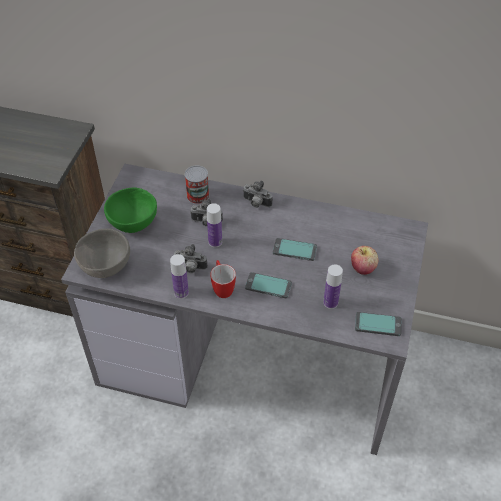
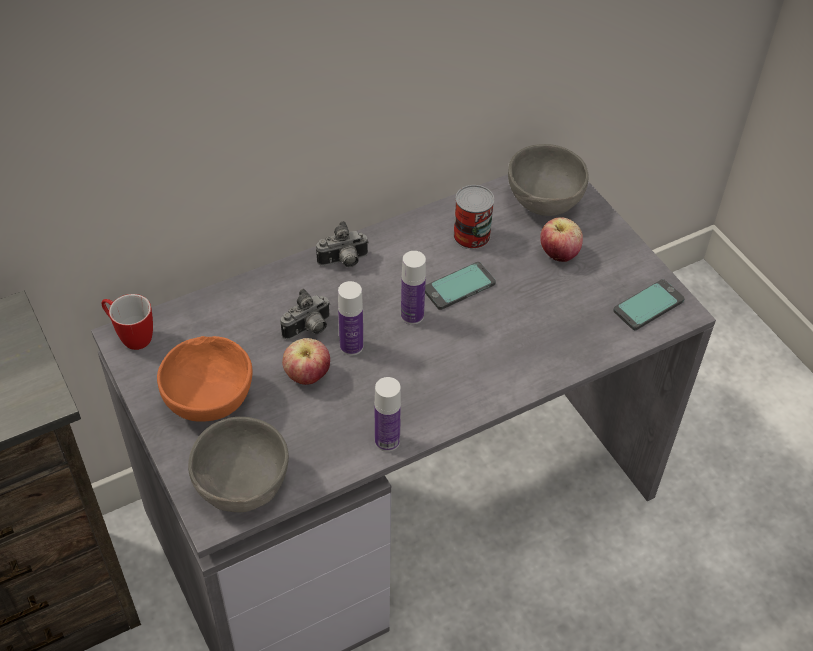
camera: 45 degrees left, 0 degrees up
(134, 223) = (211, 400): green bowl -> orange bowl
(182, 241) = (307, 376): none -> apple
(190, 268) = (360, 402): camera -> none
(198, 196) = (255, 303): can -> can (471, 235)
(222, 288) = (430, 396): mug -> mug (131, 336)
(268, 286) = (481, 352): phone -> none
(330, 303) = (572, 319): bottle -> bottle (412, 315)
(386, 239) = (543, 203): none -> grey bowl

